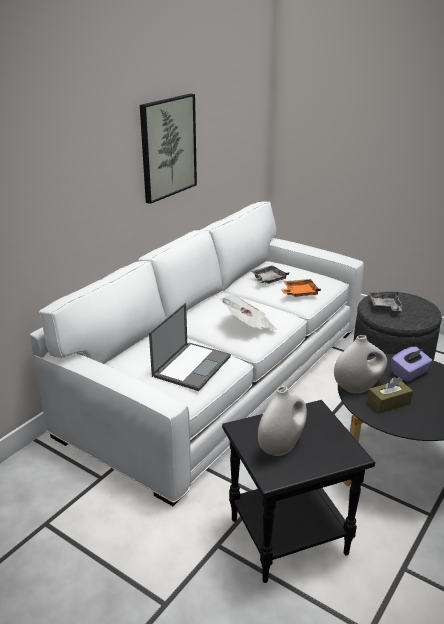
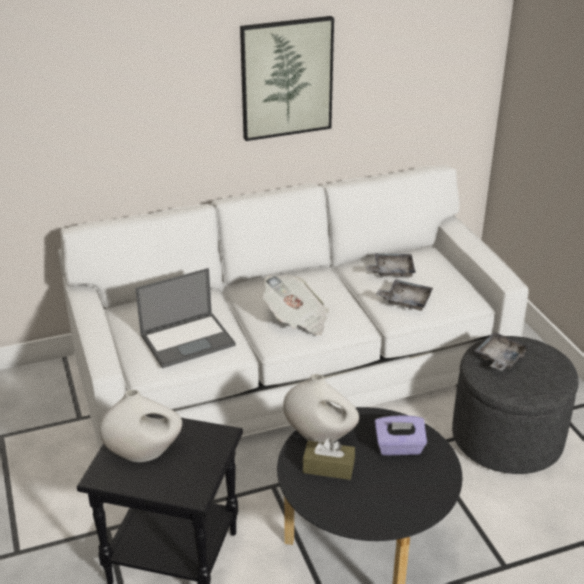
camera: 35 degrees right, 5 degrees up
(299, 293) = (405, 301): orange tray -> grey tray

